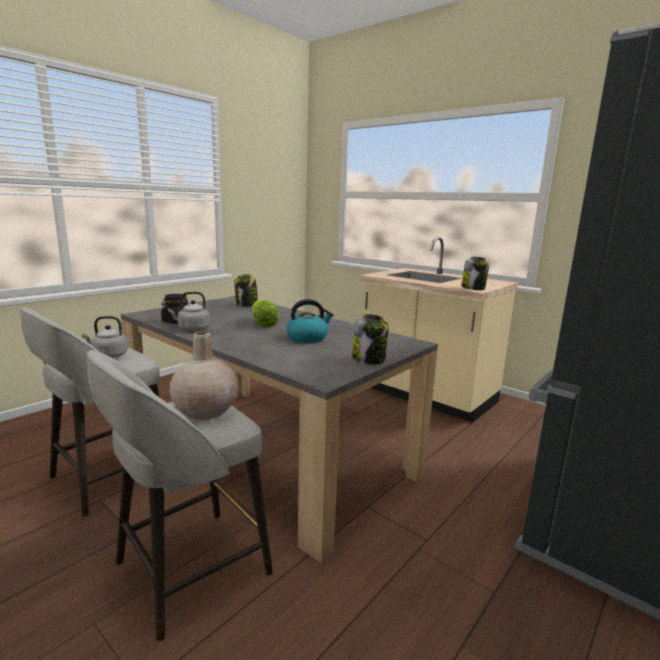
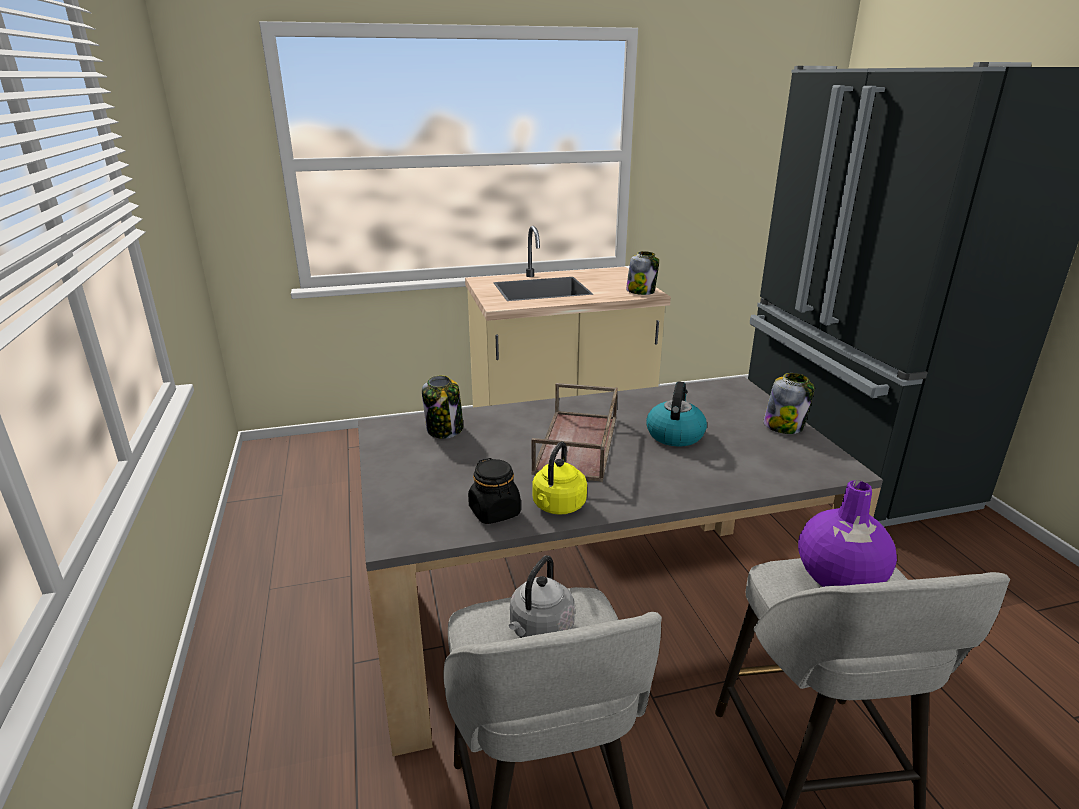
camera: 55 degrees left, 10 degrees up
(192, 329) = (558, 506): grey kettle -> yellow kettle
(205, 411) = (838, 578): beige vase -> purple vase
(263, 324) = (578, 445): lettuce -> brown tray

